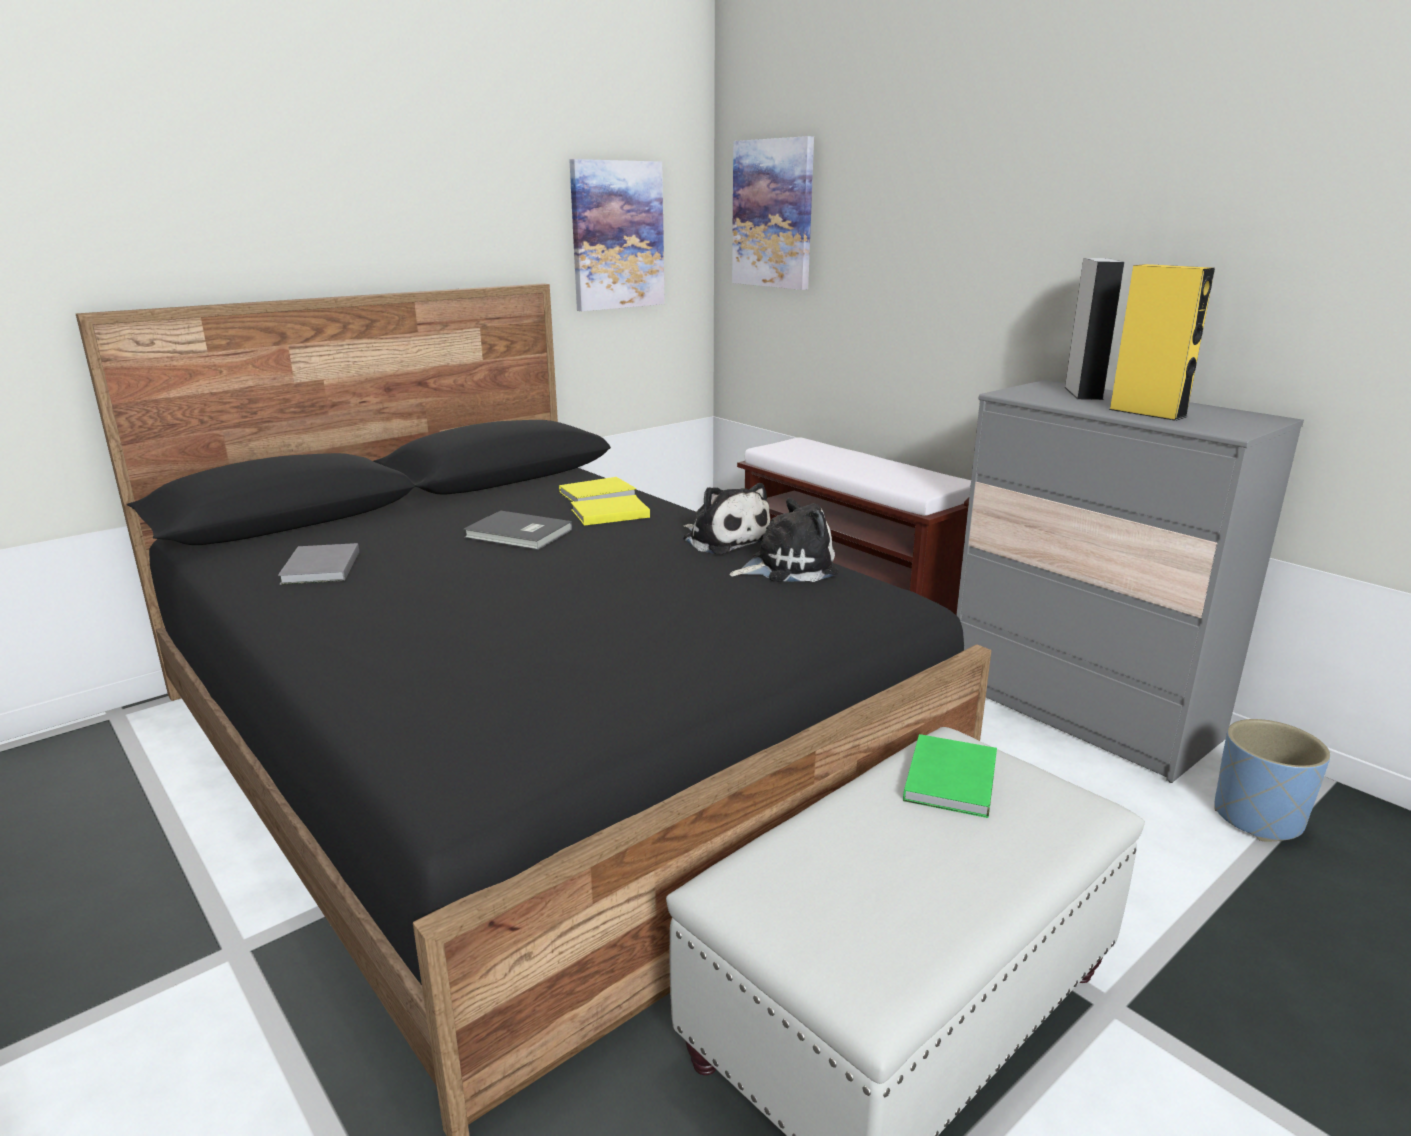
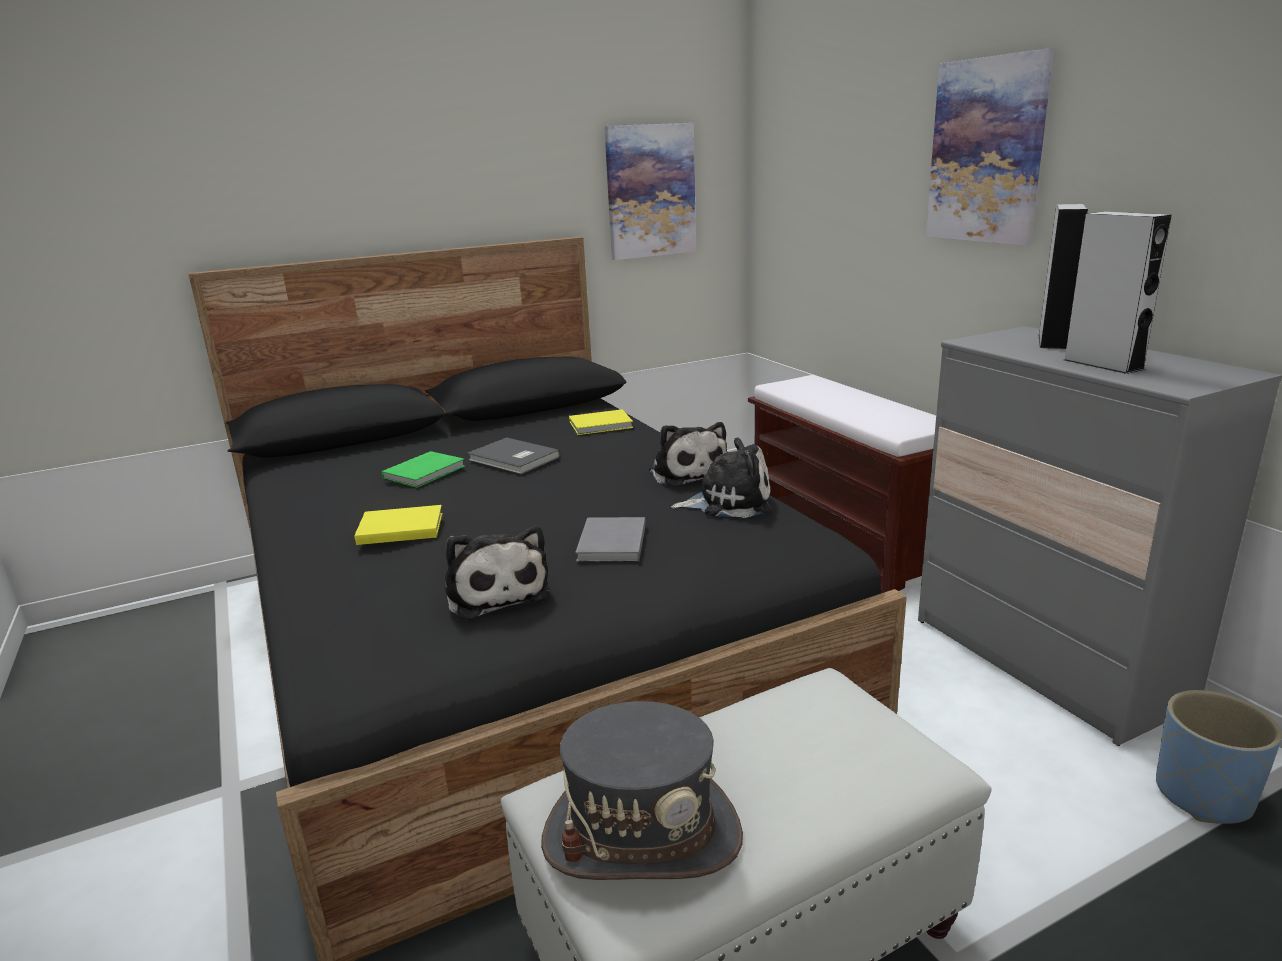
camera: 15 degrees right, 0 degrees up
(319, 568) = (342, 482): grey book -> grey book (610, 544)
(590, 674) = (496, 592): none -> plush toy
(607, 513) = (599, 443): yellow book -> yellow book (398, 528)
(773, 214) = (794, 166): picture -> picture (987, 151)
(847, 910) = (642, 835): none -> grey hat
(953, 778) = (808, 720): green book -> green book (426, 472)
(1147, 413) = (1103, 364): yellow speaker -> grey speaker

